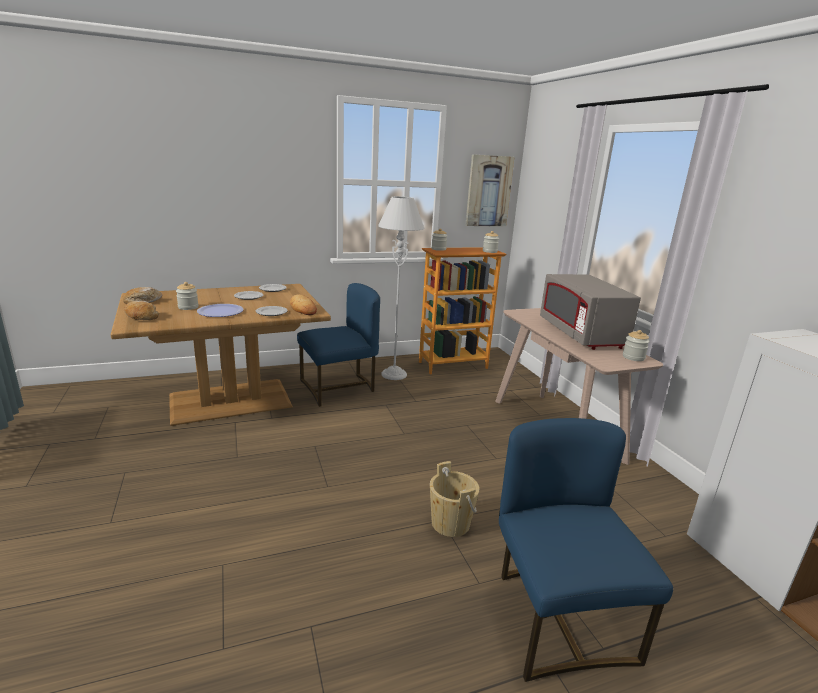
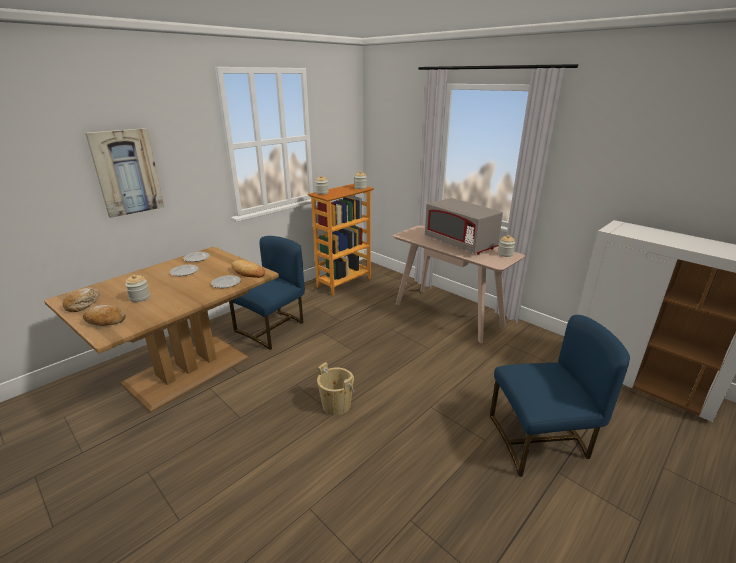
camera: 25 degrees left, 5 degrees up
(220, 312) = (178, 294): plate -> none
(394, 374) = (306, 303): grey floor lamp -> none
(450, 523) = (437, 407): beige bucket -> beige bucket (336, 405)
(488, 191) = (343, 137): picture -> picture (127, 172)
(558, 617) = (540, 441): blue chair -> blue chair turned 120 degrees clockwise

